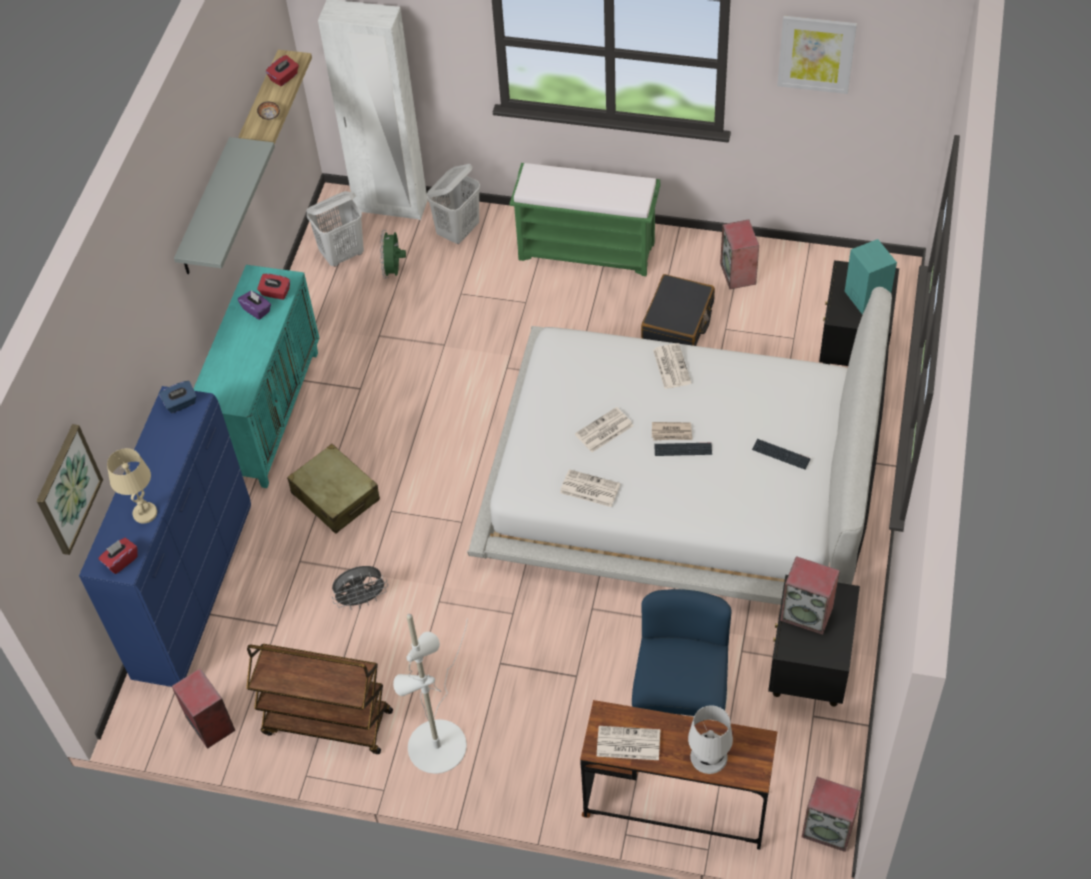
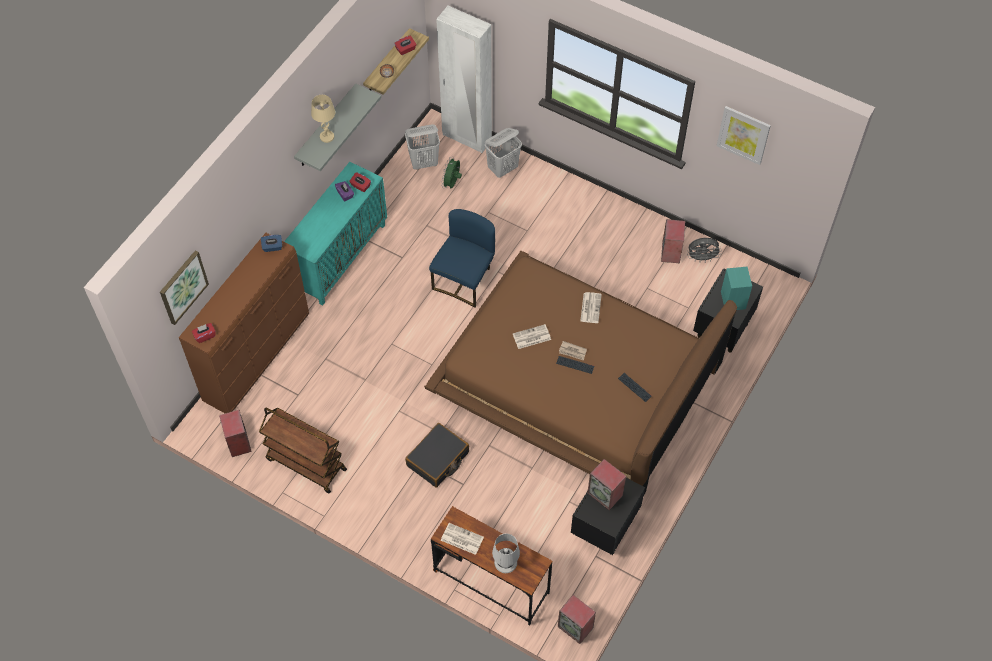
camera: 15 degrees right, 5 degrees up
(145, 513) = (228, 310): beige table lamp -> beige table lamp (327, 136)
(196, 590) = (258, 357): blue dresser -> brown dresser
(335, 496) = (361, 324): beige suitcase -> none
(362, 600) = (353, 395): grey fan -> grey fan (702, 258)
(439, 733) = (368, 492): white floor lamp -> none
(588, 250) = (580, 206): green bench -> none
(589, 489) = (507, 372): newspaper -> none
(678, 322) = (618, 274): black suitcase -> black suitcase (438, 459)
(681, 479) = (577, 380): white bed -> brown bed
(681, 702) = (519, 521): blue chair -> blue chair (464, 280)

